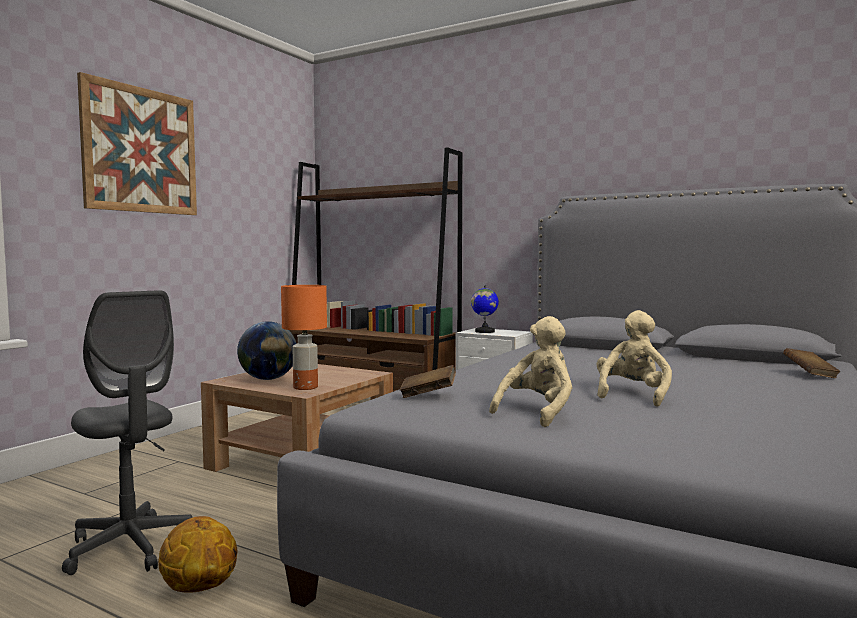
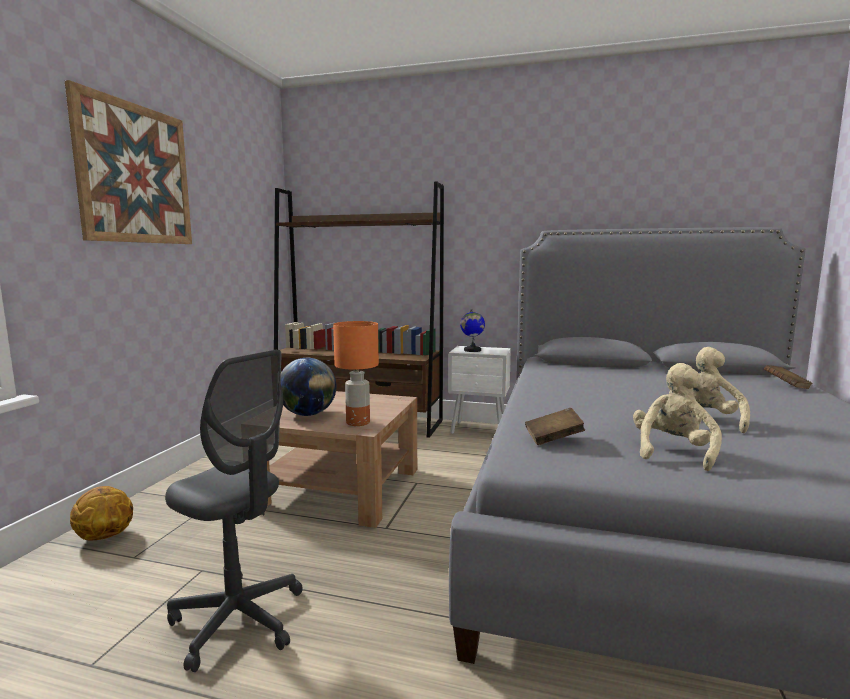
camera: 15 degrees left, 5 degrees up
(199, 588) = (351, 661): basketball -> basketball (104, 536)

